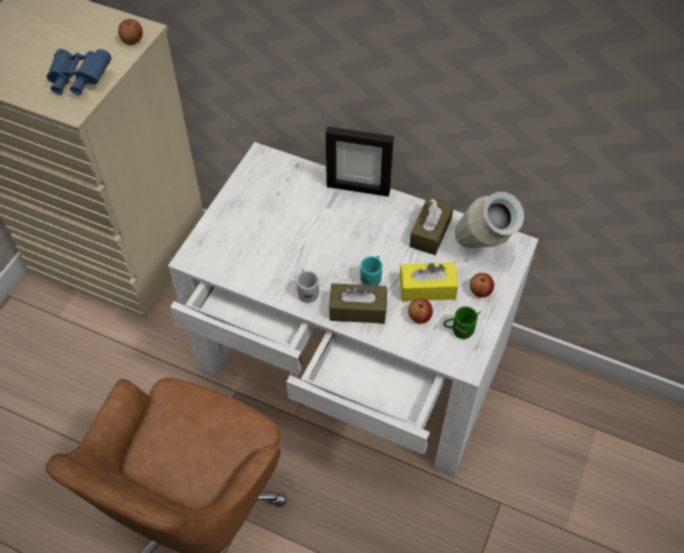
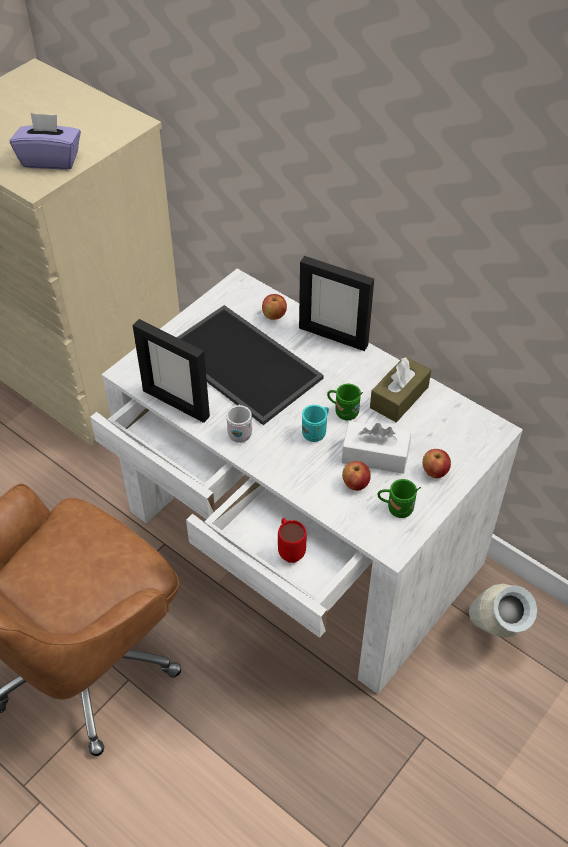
camera: 15 degrees right, 5 degrees down
(78, 81) = (50, 159): blue binoculars -> purple tissue box
(132, 41) = (120, 131): apple -> apple (274, 315)
(244, 277) = (177, 402): none -> picture frame
(291, 228) = (245, 363): none -> tray
(357, 310) = (289, 461): brown tissue box -> none
(376, 384) = (289, 550): none -> red mug
(388, 255) = (343, 412): none -> green mug
(427, 288) = (375, 455): yellow tissue box -> white tissue box
(481, 253) = (450, 431): vase -> vase (493, 636)

